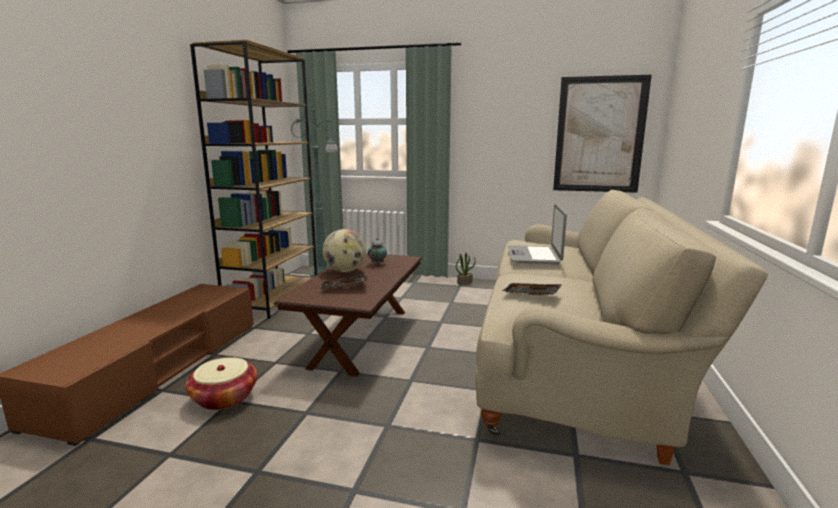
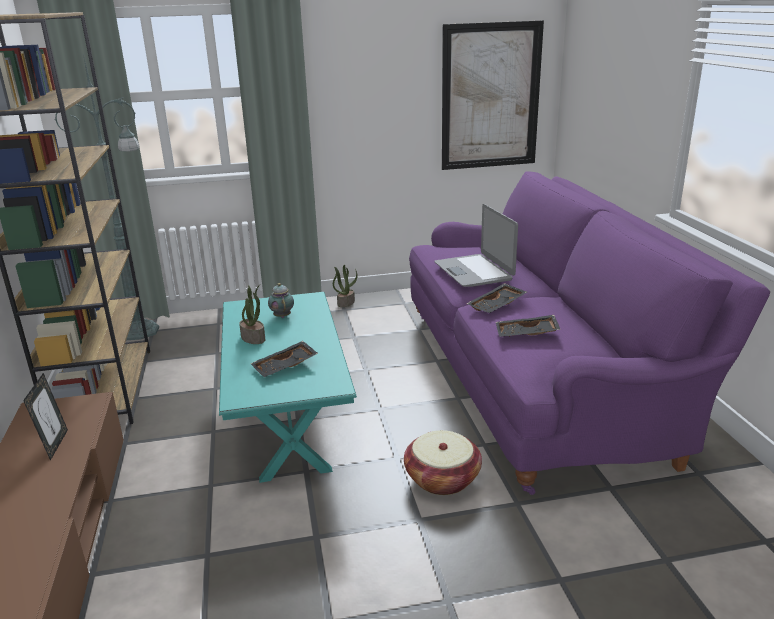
camera: 25 degrees left, 10 degrees up
(189, 305) = (55, 445): none -> picture frame
(224, 398) = (194, 554): basket -> basket (442, 478)
(345, 271) = (254, 338): globe -> potted plant
(362, 337) = (288, 417): brown coffee table -> turquoise coffee table
(528, 276) = (497, 305): none -> black tray
(575, 357) = (537, 378): beige sofa -> purple sofa

